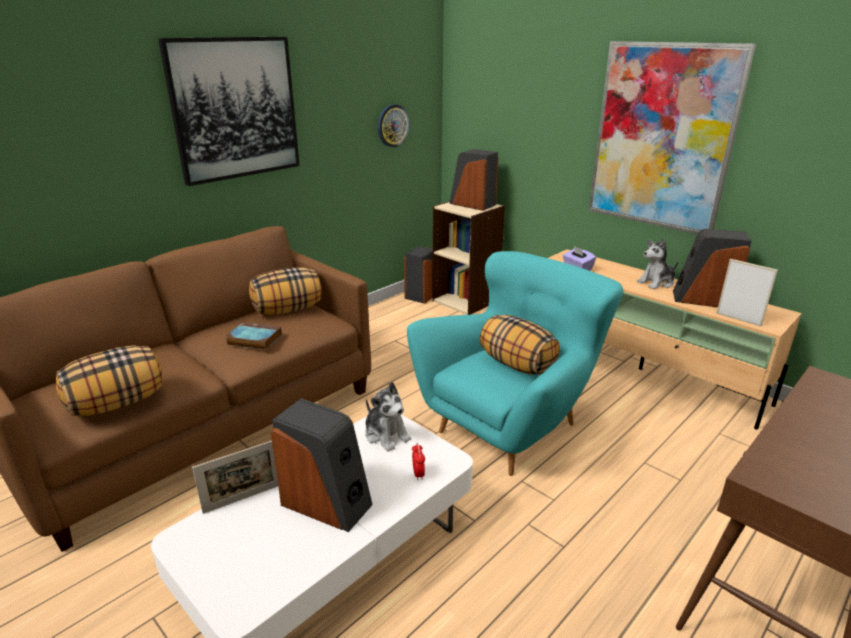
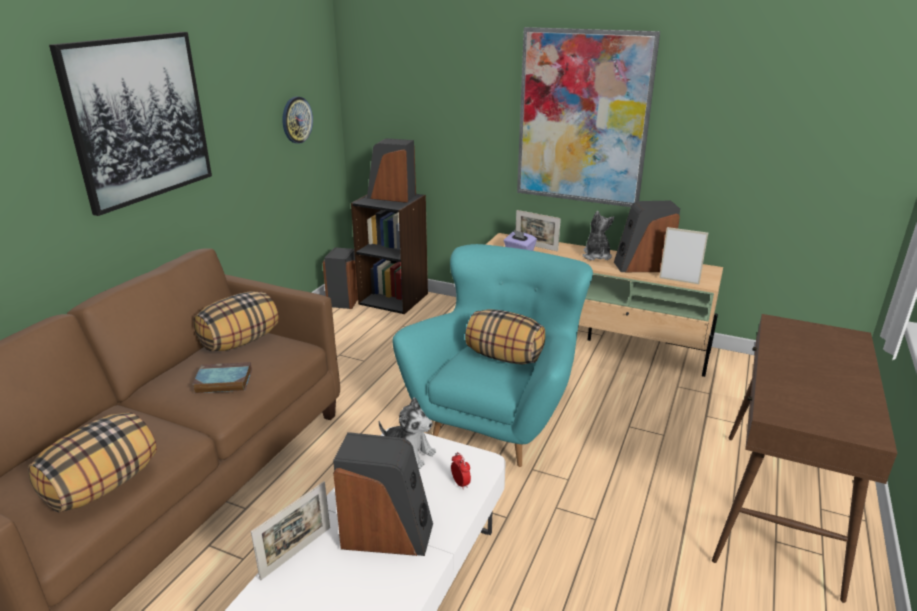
camera: 20 degrees left, 0 degrees up
(466, 300) = (394, 298): beige bookcase -> black bookcase
(597, 266) = (536, 246): none -> picture frame
(657, 283) = (596, 256): plush toy -> plush toy turned 135 degrees clockwise

